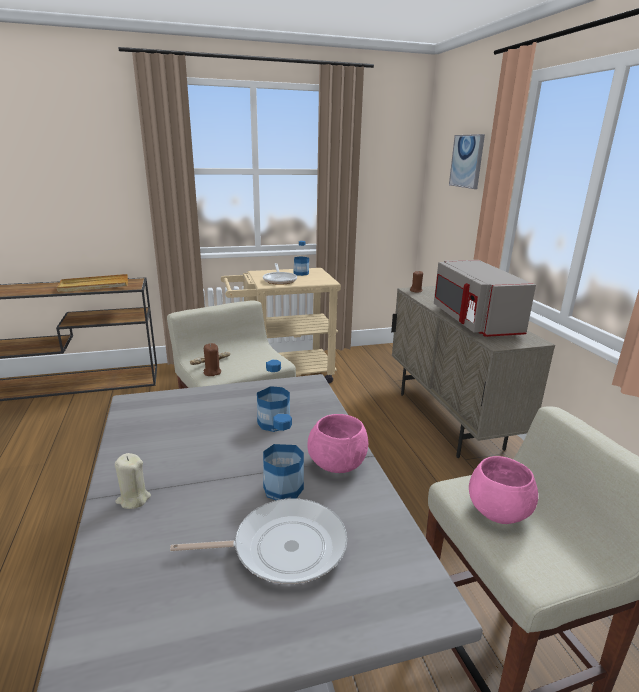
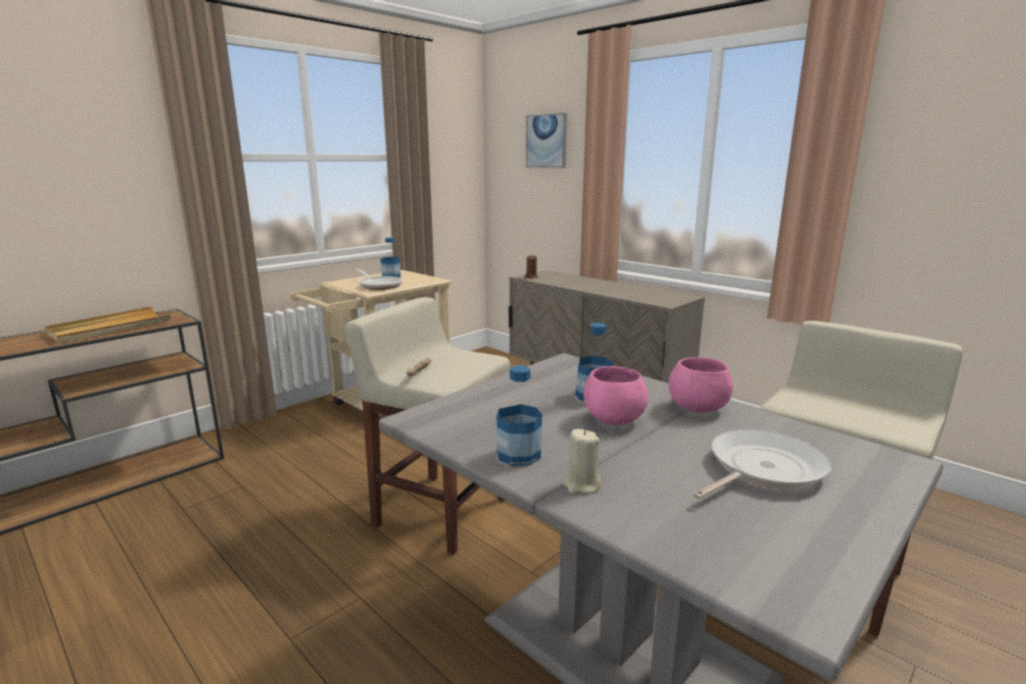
camera: 30 degrees left, 5 degrees down
(212, 372) = (436, 380): brown candle -> none
(283, 488) = (689, 435): bottle -> bottle (518, 455)
(473, 321) = (620, 291): grey microwave -> none
(499, 512) = (829, 408): pink bowl -> pink bowl (614, 419)

